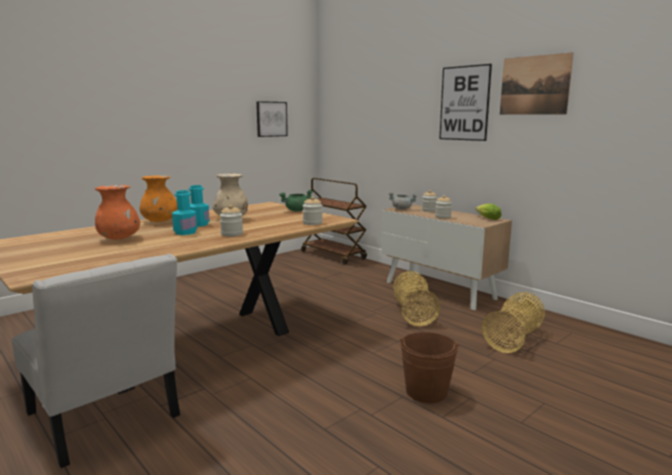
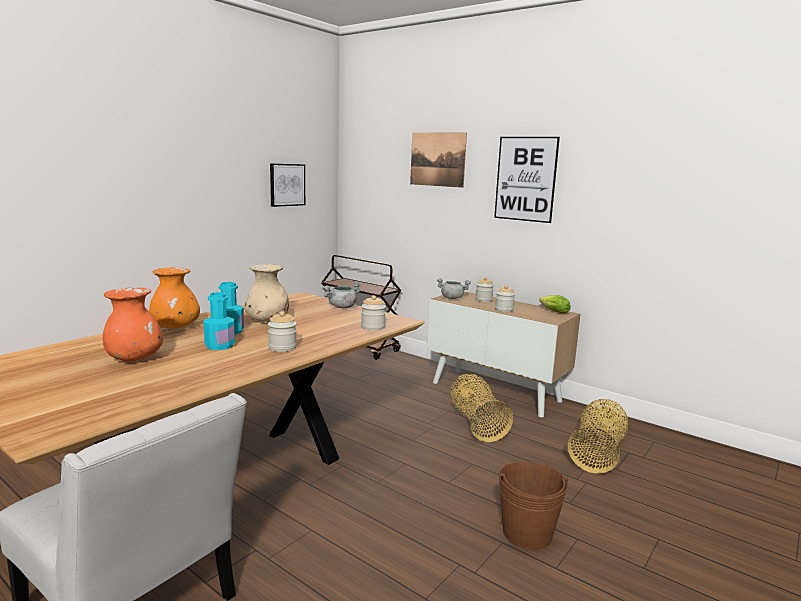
camera: 10 degrees left, 0 degrees up
(297, 211) = (342, 307): green cooking pot -> grey cooking pot
(534, 85) = (609, 165): picture -> picture (437, 159)

